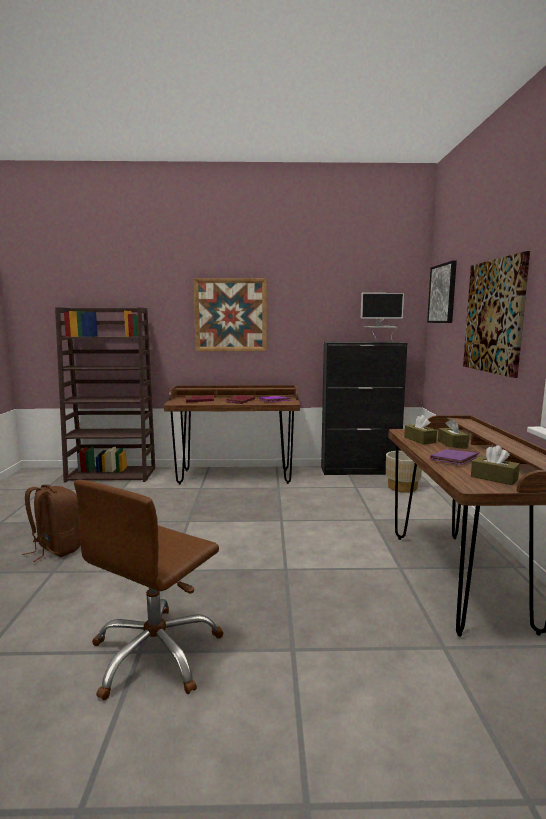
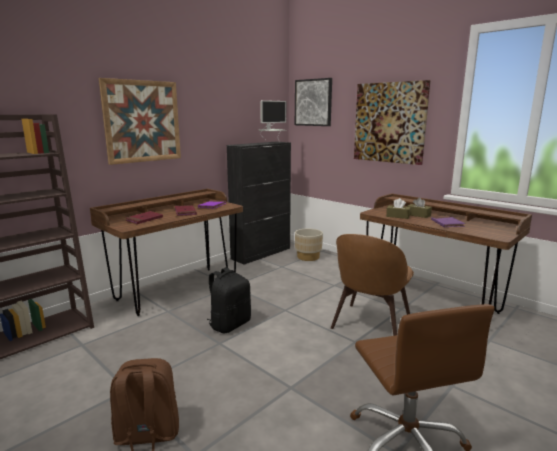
camera: 45 degrees left, 5 degrees up
(220, 512) = (230, 324): none -> black backpack
(330, 565) = (370, 325): none -> brown chair
(494, 478) = (491, 230): brown tissue box -> none

